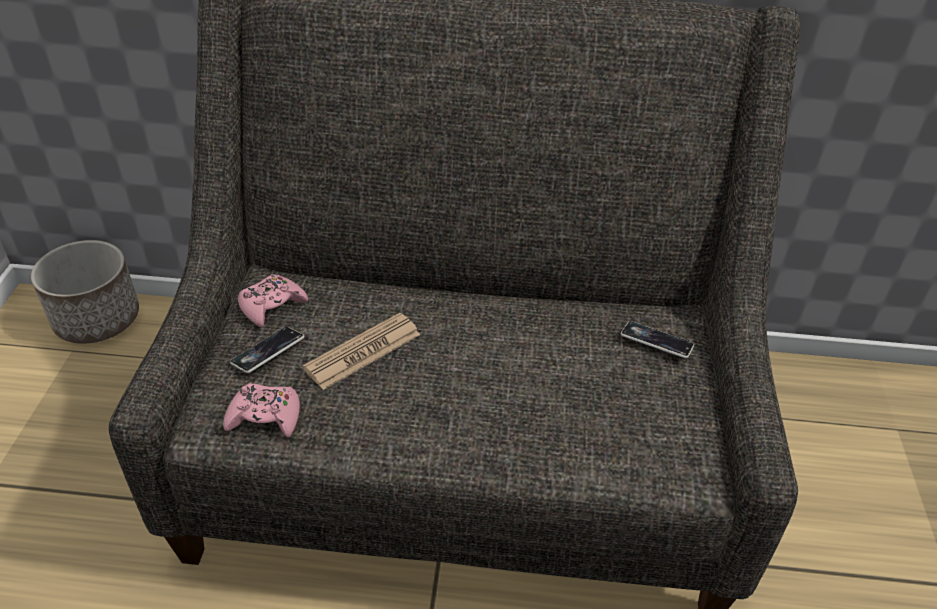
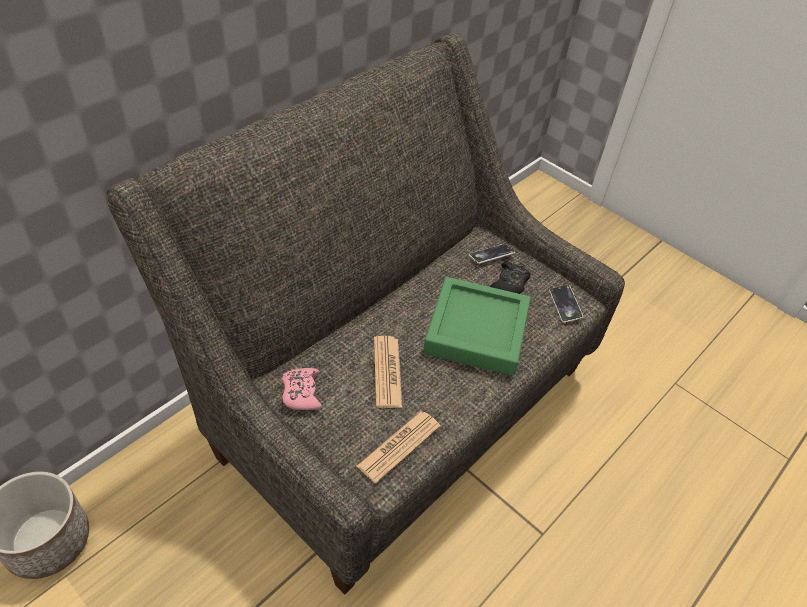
camera: 55 degrees left, 5 degrees up
(265, 416) = (399, 446): pink game controller -> newspaper
(268, 353) = (345, 417): phone -> phone (565, 305)
(510, 394) = (476, 331): none -> green tray
(631, 384) = (510, 283): none -> black game controller

